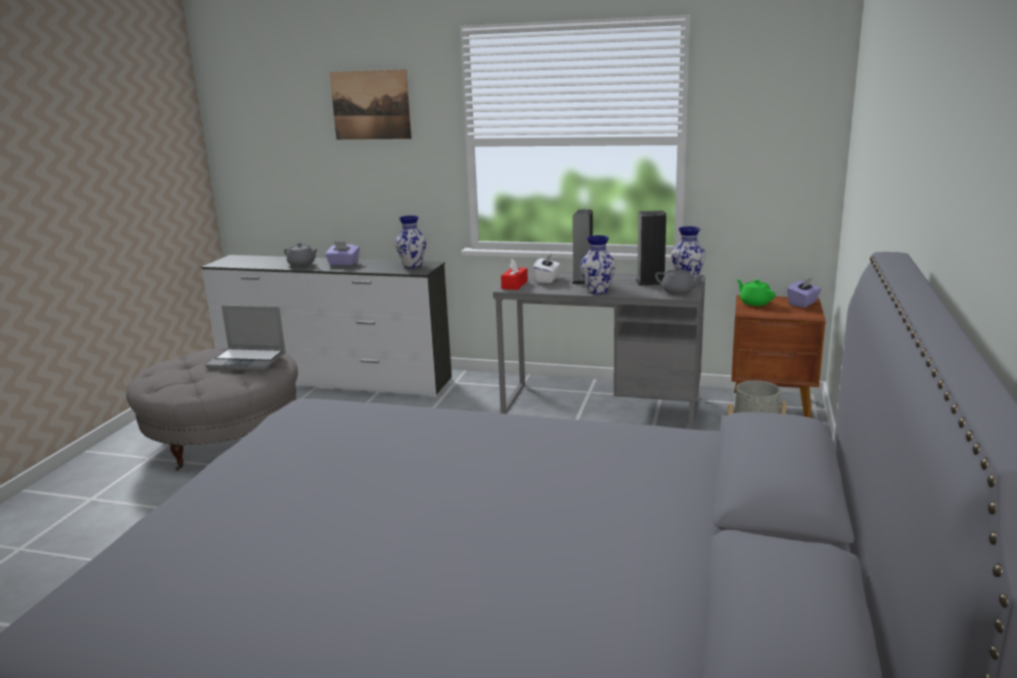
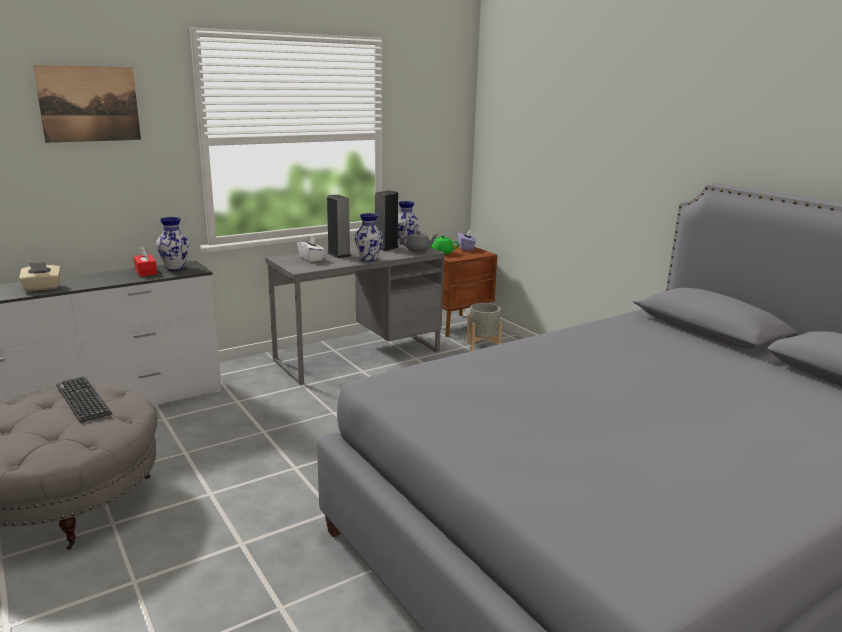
camera: 50 degrees left, 0 degrees up
(248, 360) = (83, 400): laptop -> keyboard
(302, 264) = (42, 288): grey teapot -> beige tissue box
(343, 264) = (94, 279): purple tissue box -> none
(514, 285) = (297, 267): red tissue box -> red tissue box (146, 271)

